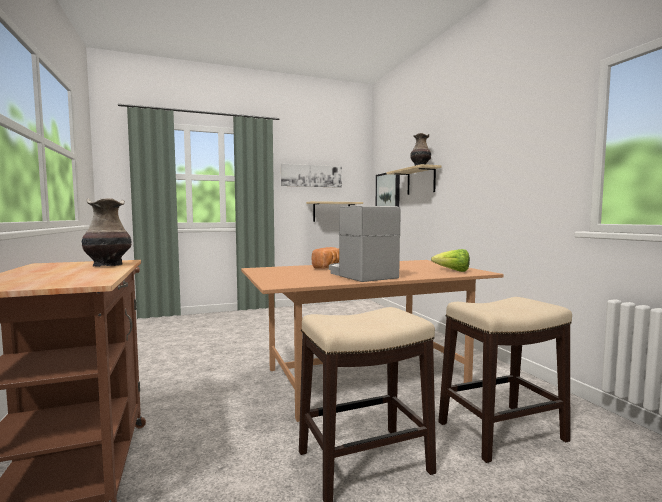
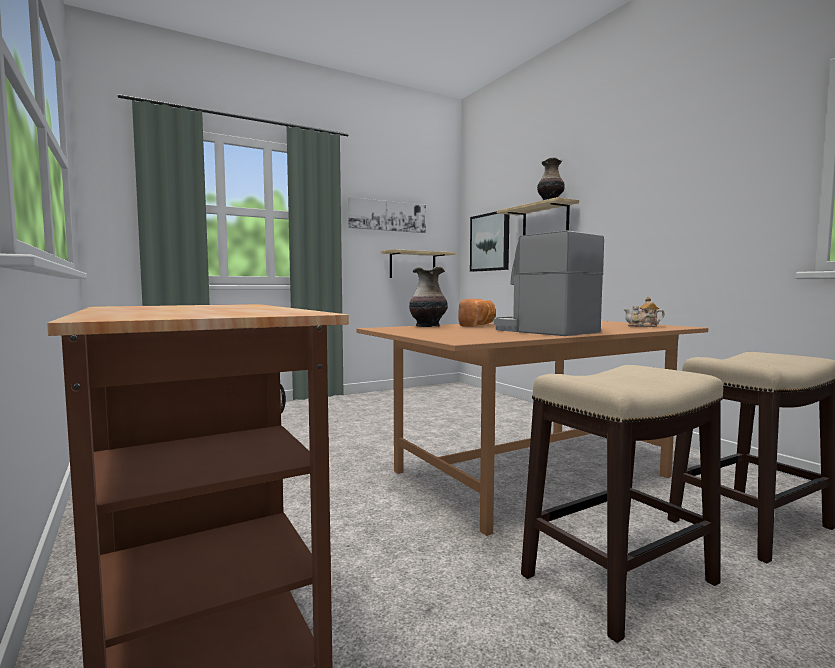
camera: 10 degrees left, 0 degrees up
(107, 265) = (235, 306): vase -> vase (427, 326)
(453, 271) = (643, 326): lettuce -> teapot

